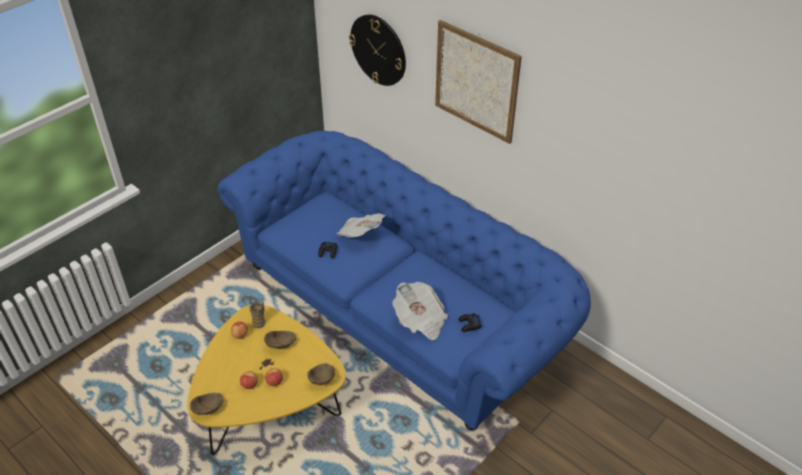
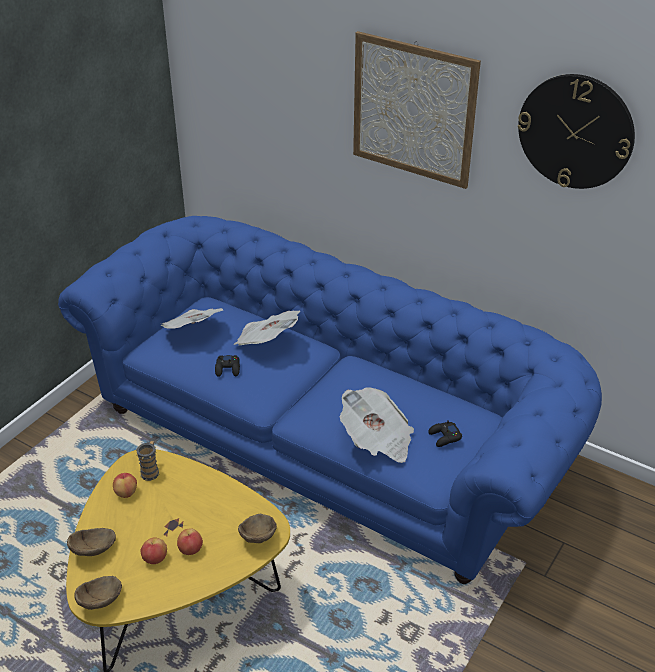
camera: 10 degrees left, 5 degrees down
(282, 344) = (190, 497): brown bowl -> brown bowl (96, 549)
(310, 219) = (193, 331): none -> newspaper
(378, 50) = (266, 91): wall clock -> wall clock (575, 131)

